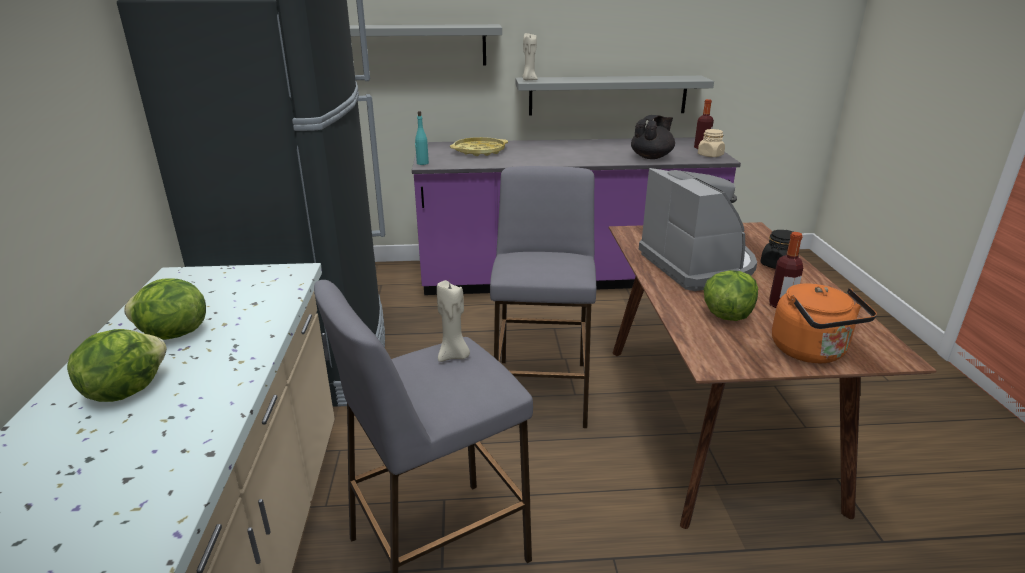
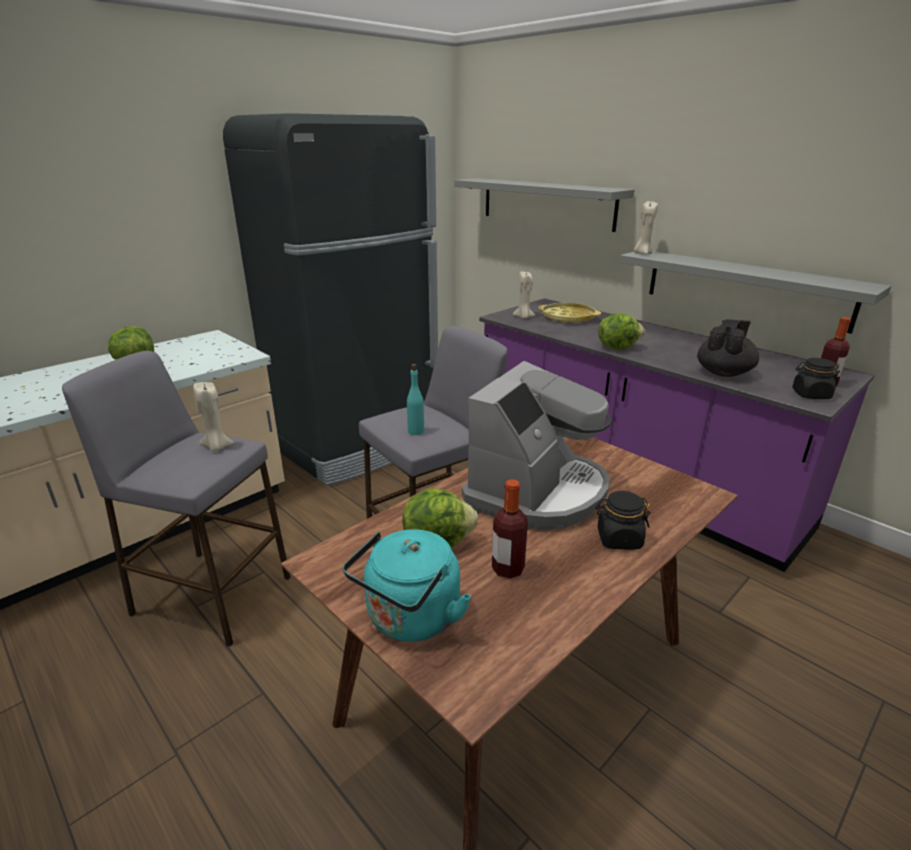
camera: 50 degrees right, 0 degrees up
(125, 390) = (67, 378): lettuce -> lettuce (617, 347)
(422, 163) = (498, 314): turquoise bottle -> turquoise bottle (415, 431)
(447, 160) = (523, 317): none -> beige candle
(652, 157) = (724, 373): black teapot -> black teapot turned 60 degrees counterclockwise
(710, 155) = (810, 395): beige jar -> black jar
(811, 352) = (410, 619): orange kettle -> turquoise kettle

